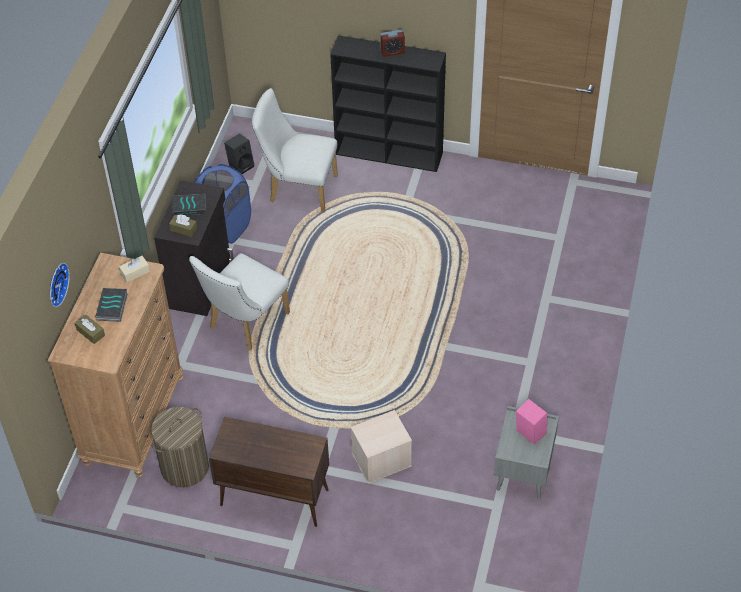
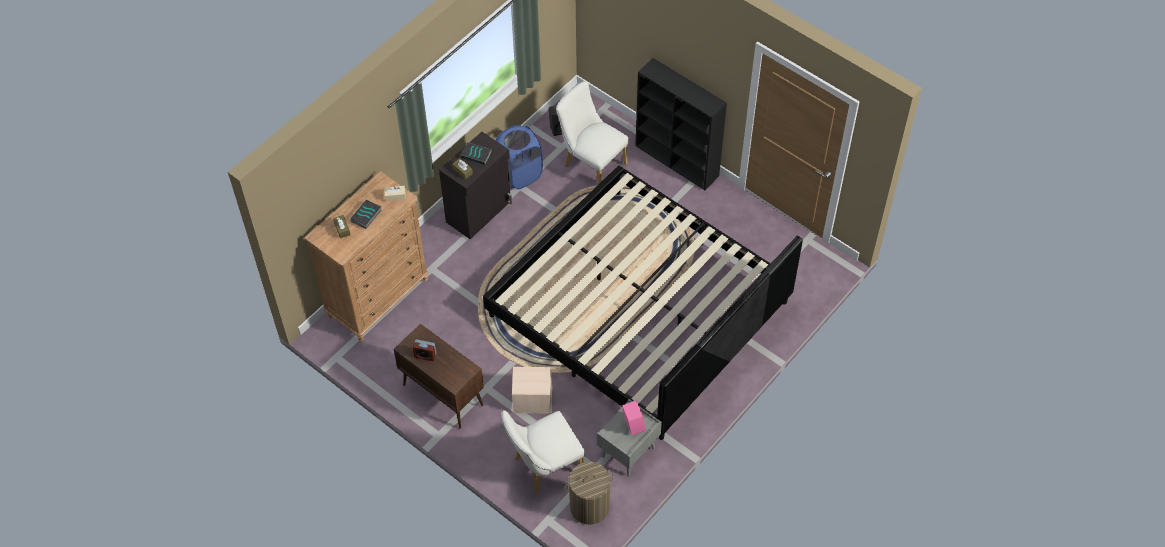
camera: 25 degrees right, 5 degrees up
(56, 284) = (327, 186): wall clock -> none
(185, 467) = (394, 346): laundry basket -> laundry basket (589, 506)
(244, 324) = (493, 256): white chair -> white chair (543, 467)
(392, 51) = (686, 87): alarm clock -> alarm clock (425, 355)
(441, 317) = (639, 309): none -> bed

